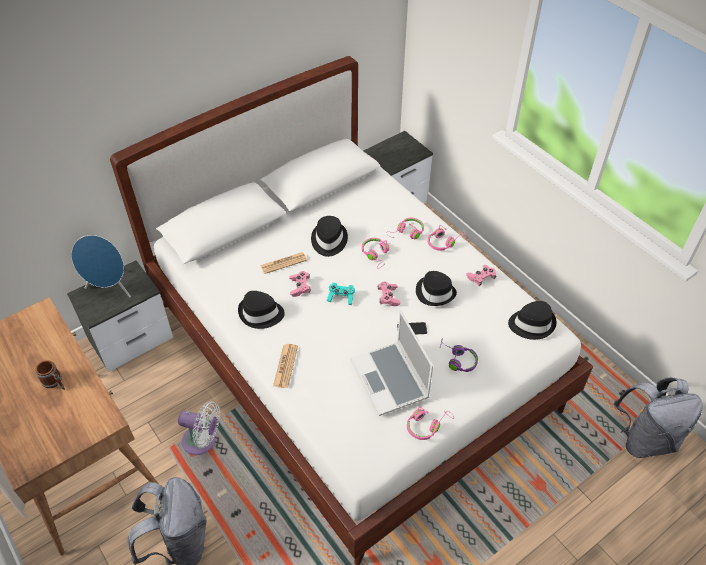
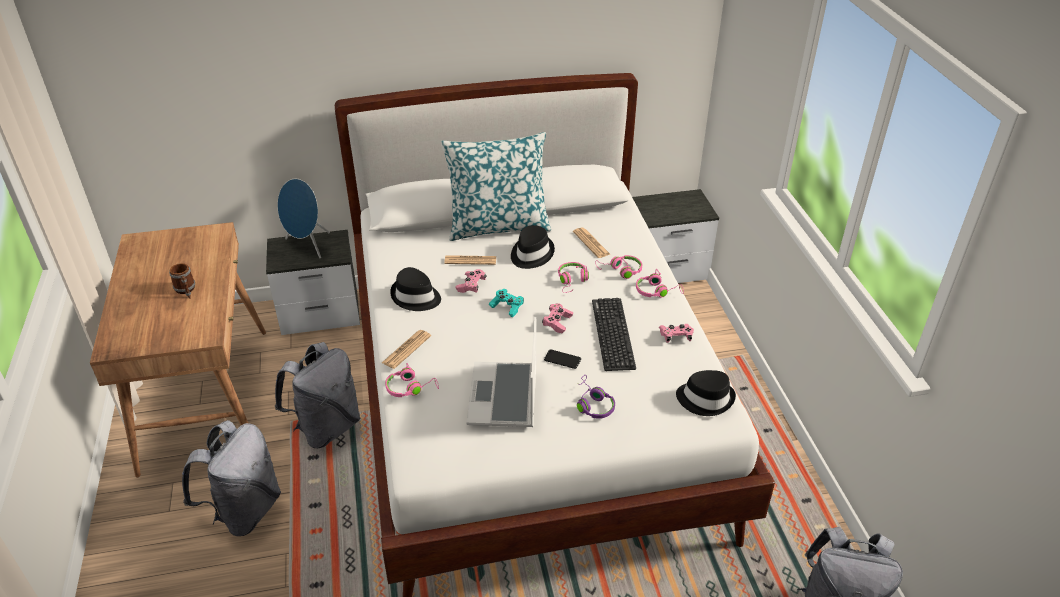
camera: 25 degrees right, 10 degrees down
(202, 441) = (326, 427): white fan -> grey backpack
(285, 222) = (498, 226): none -> pillow
(369, 214) = (591, 243): none -> newspaper
(427, 425) = (514, 453): pink headphones -> pink headphones (411, 388)
(435, 292) = (613, 334): black hat -> keyboard

